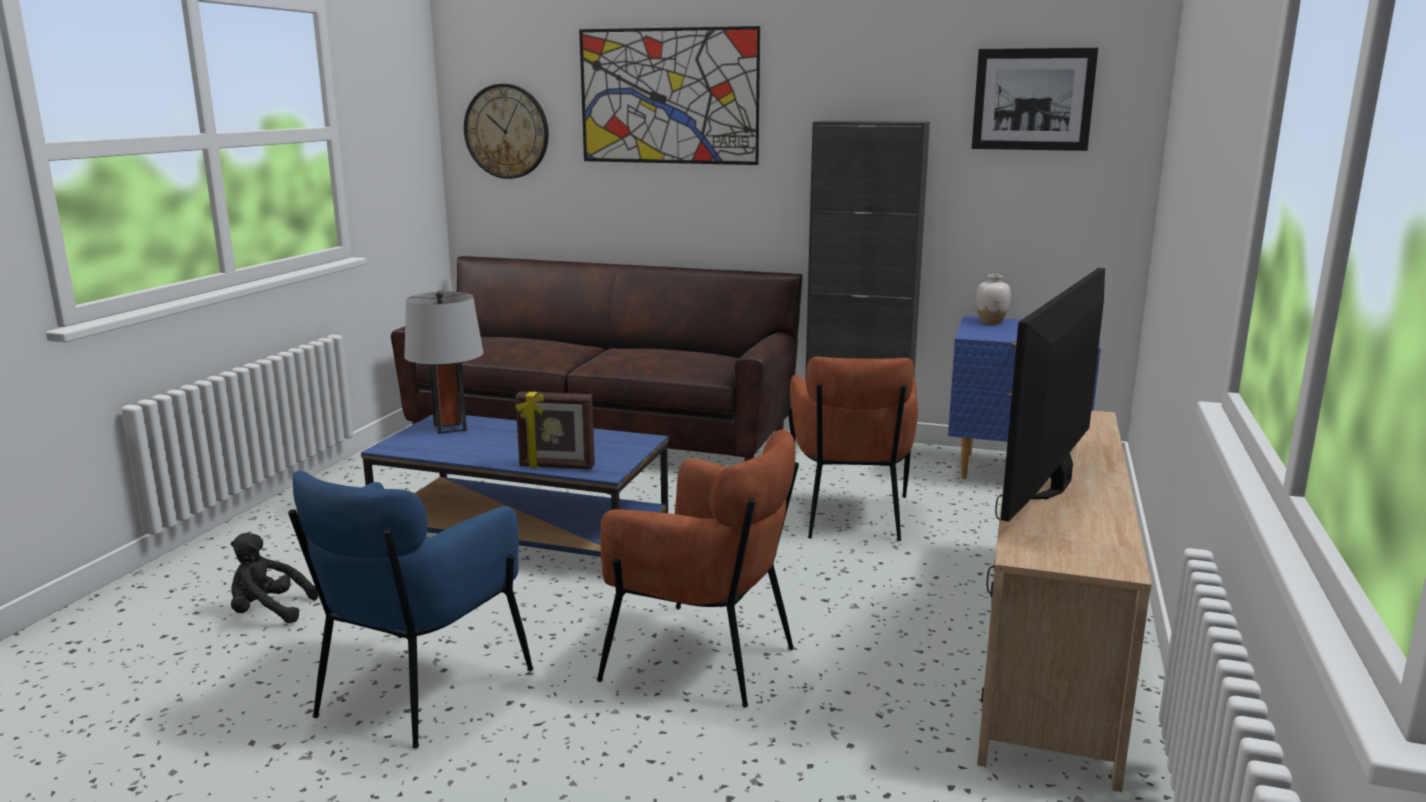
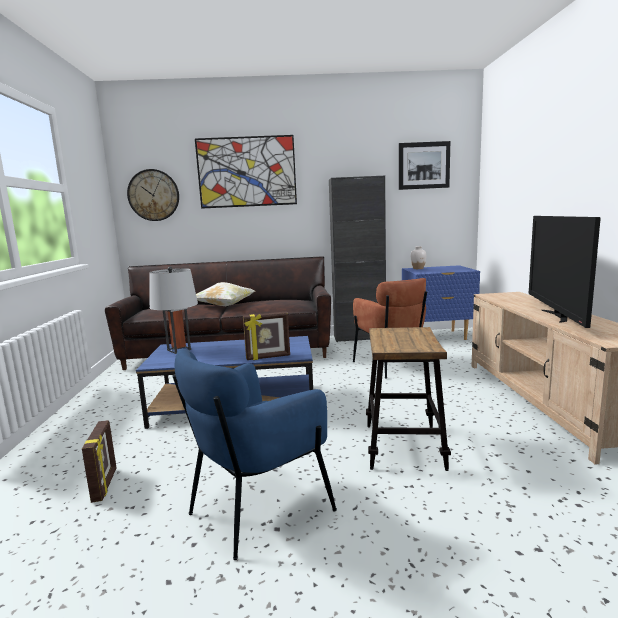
camera: 20 degrees left, 5 degrees down
(268, 612) = (105, 485): black plush toy -> picture frame
(417, 689) = (257, 508): blue armchair -> blue armchair turned 45 degrees clockwise
(594, 351) = (225, 306): none -> pillow
(703, 659) = (404, 446): brown armchair -> stool

